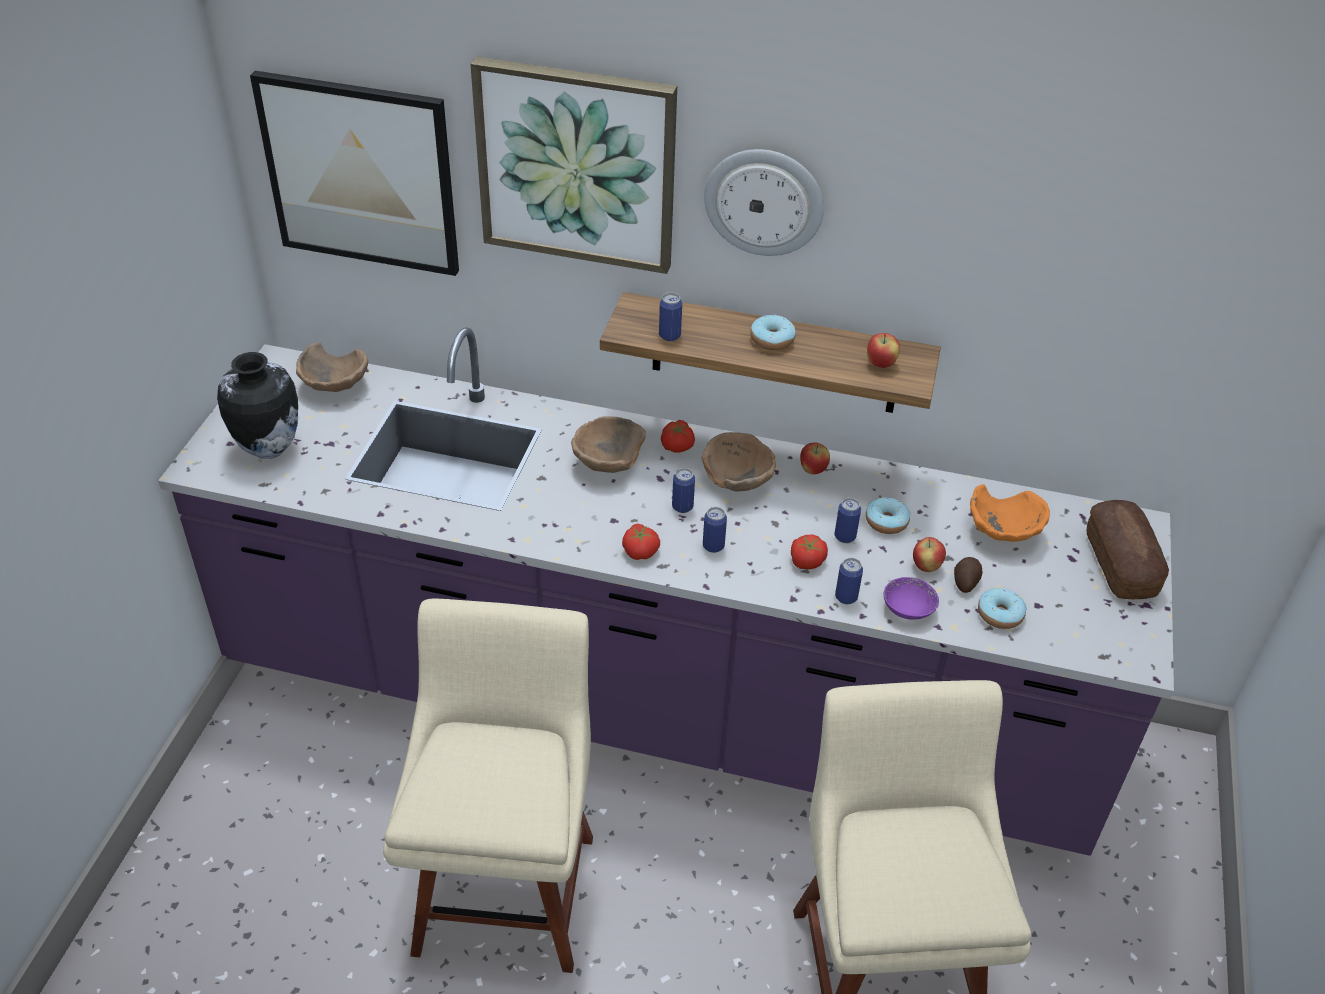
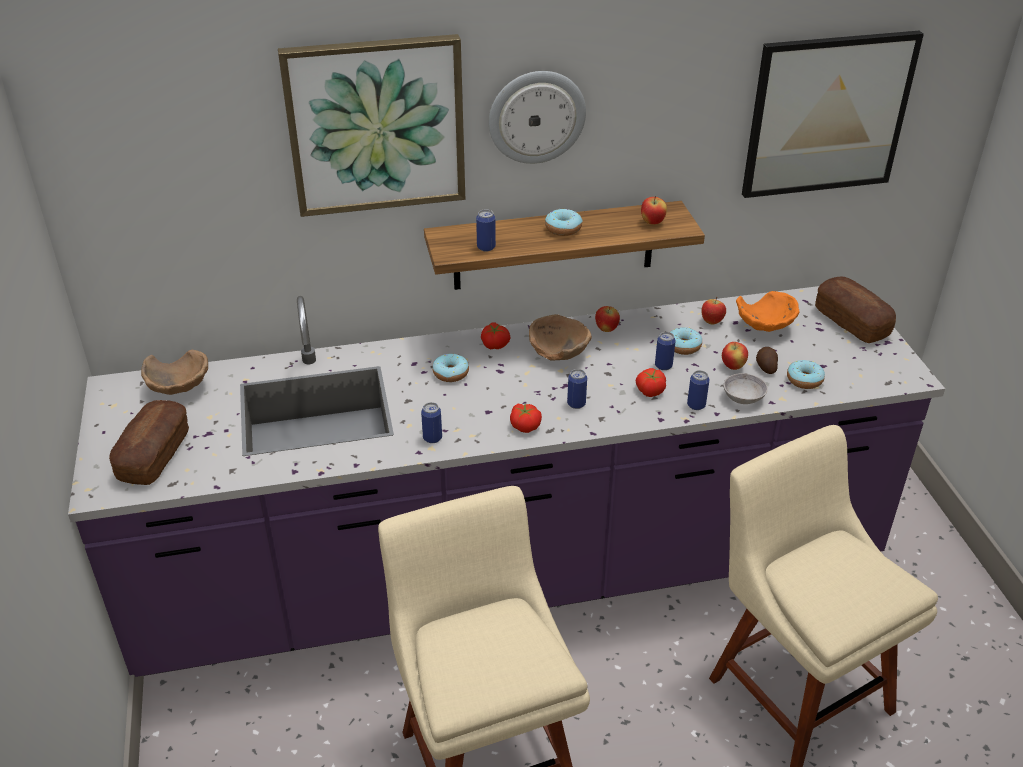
camera: 25 degrees left, 5 degrees down
(268, 449) = (154, 455): vase -> bread
(360, 174) = (173, 185): picture -> picture (827, 114)
(606, 463) = (451, 373): brown bowl -> donut
(682, 506) = (532, 385): can -> can (432, 438)
(908, 609) = (743, 398): purple bowl -> grey bowl
(944, 503) = (711, 322): none -> apple

